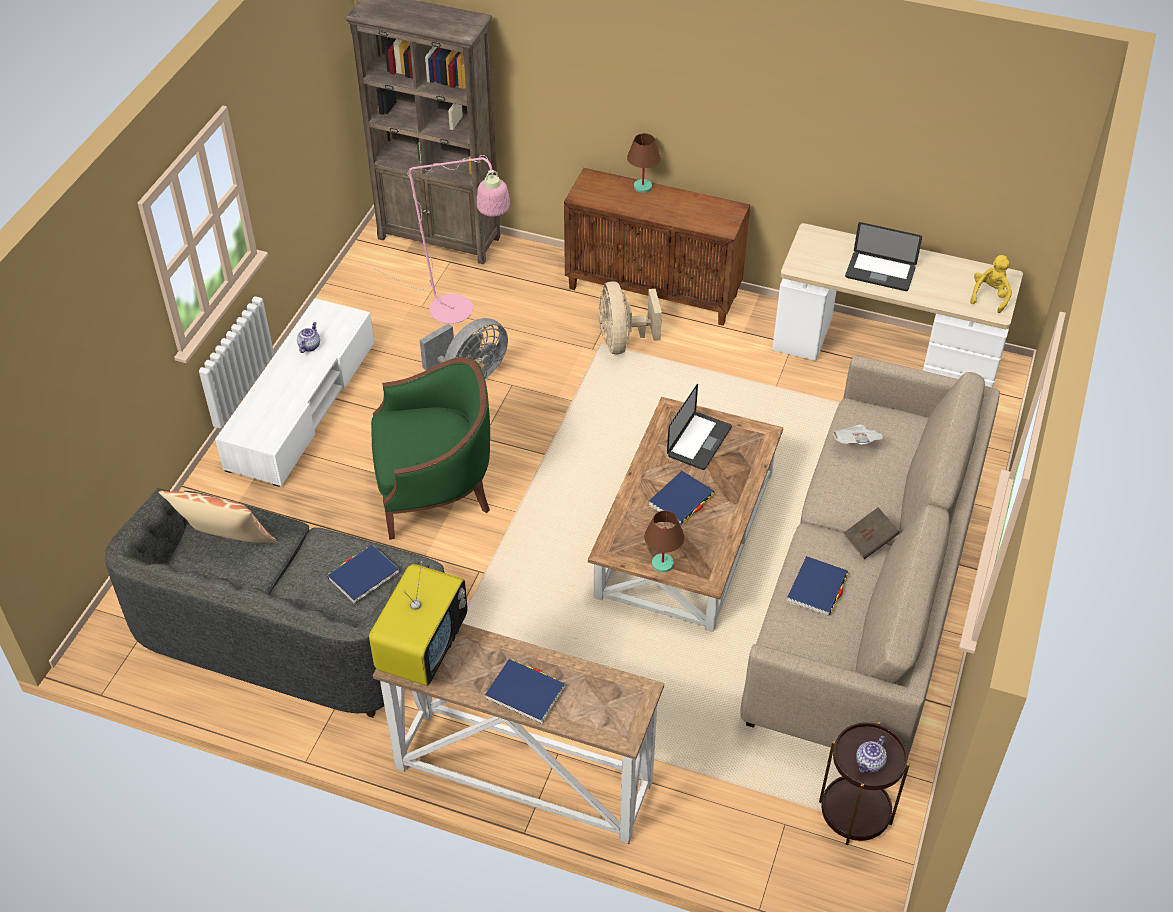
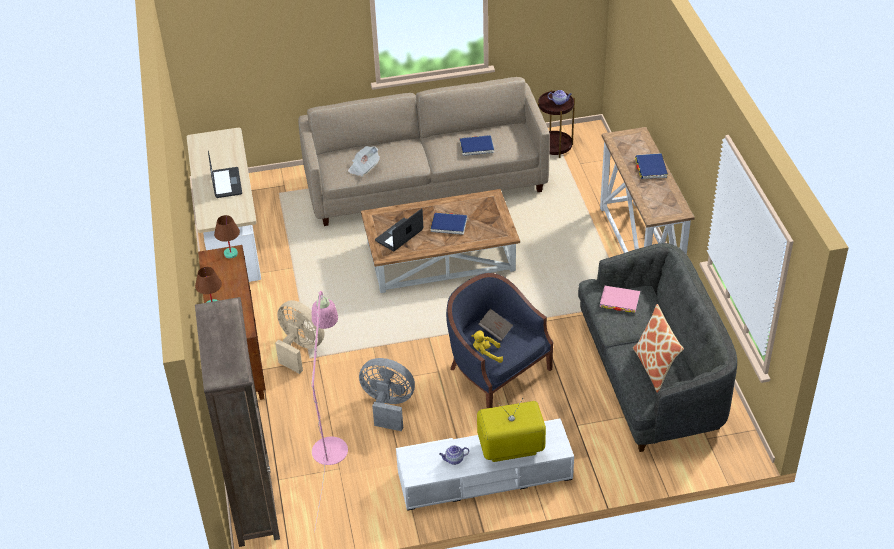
camera: 120 degrees left, 5 degrees down
(363, 576) = (619, 301): blue book -> pink book
(422, 648) = (663, 209): television -> television (510, 448)
(434, 487) = (496, 372): green armchair -> blue armchair
(622, 341) = (300, 349): beige fan -> beige fan turned 105 degrees counterclockwise
(663, 563) = (498, 214): brown table lamp -> brown table lamp (230, 253)
(699, 442) = (399, 235): laptop -> laptop turned 45 degrees counterclockwise
(869, 541) = (430, 142): brown book -> brown book (495, 330)
(990, 296) = (219, 139): yellow plush toy -> yellow plush toy (485, 356)

